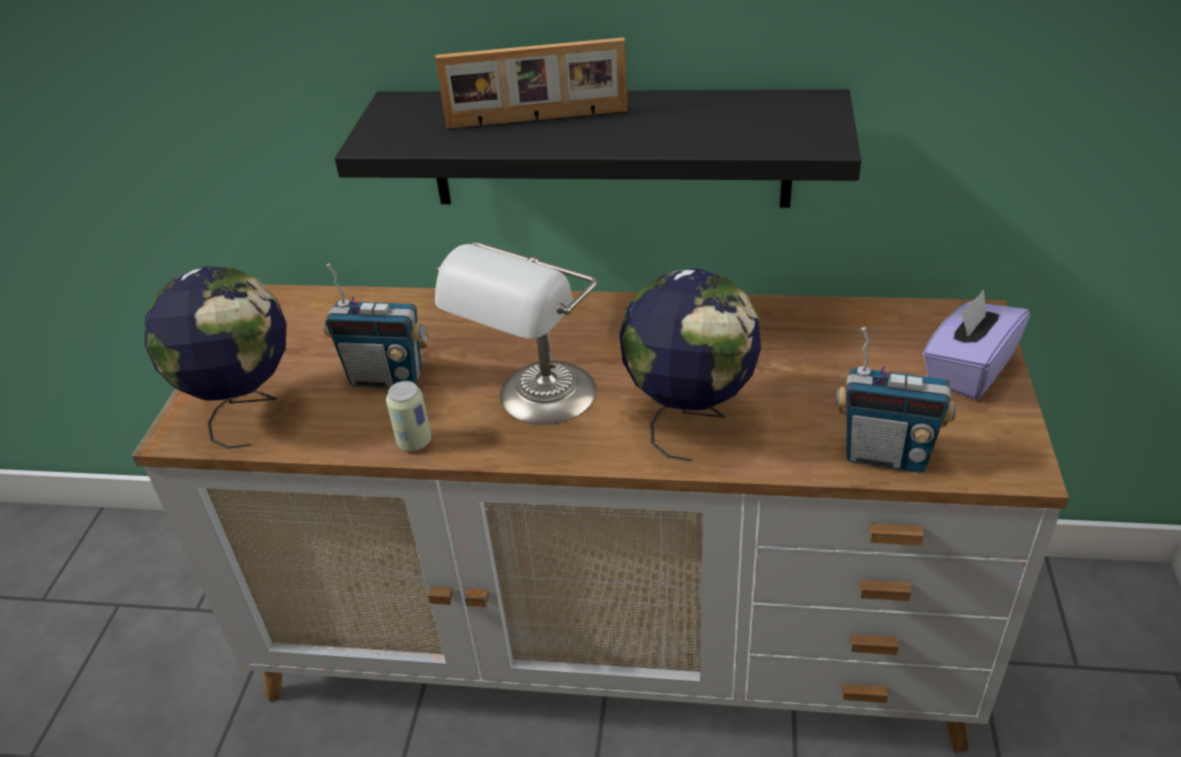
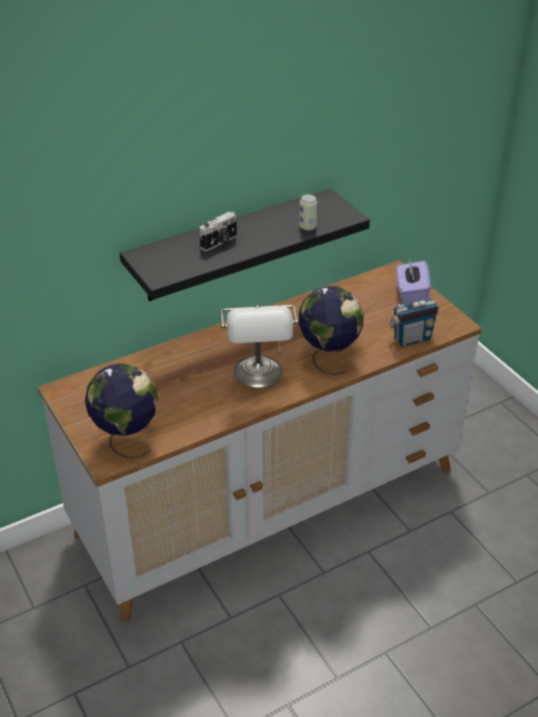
camera: 40 degrees left, 0 degrees up
(387, 378) = (177, 396): radio -> none
(414, 441) = (224, 415): can -> can (307, 227)
(537, 119) = (219, 242): picture frame -> camera

